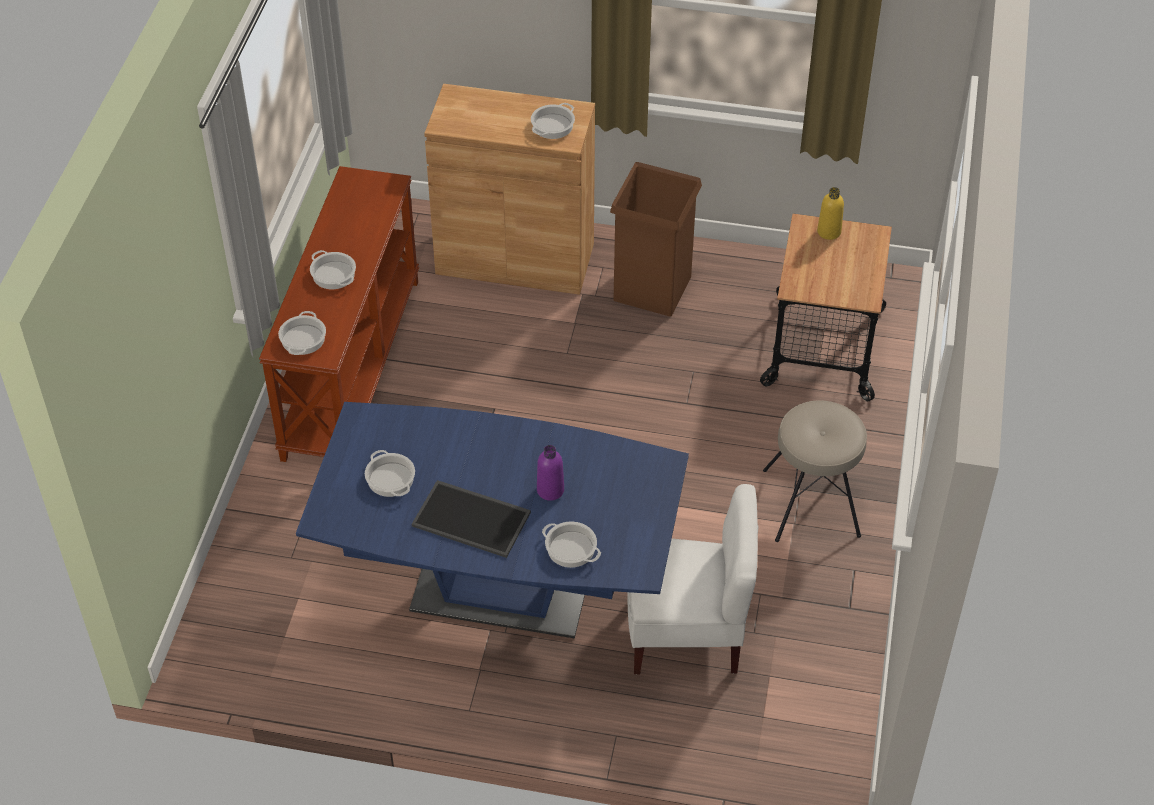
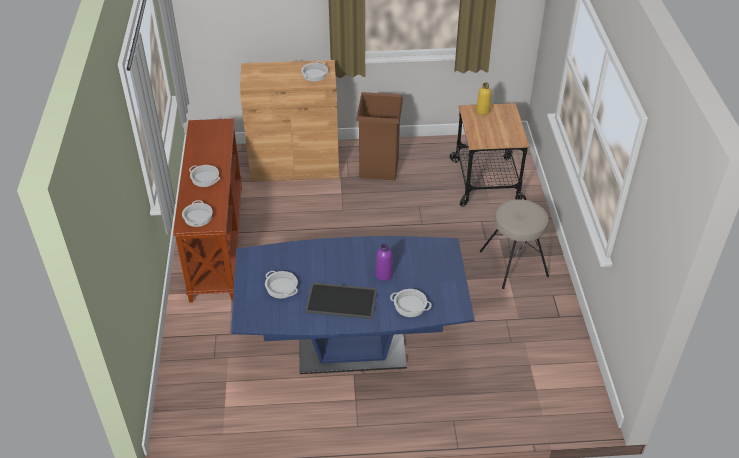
camera: 15 degrees left, 5 degrees down
(687, 634) = (472, 351): white chair -> none

